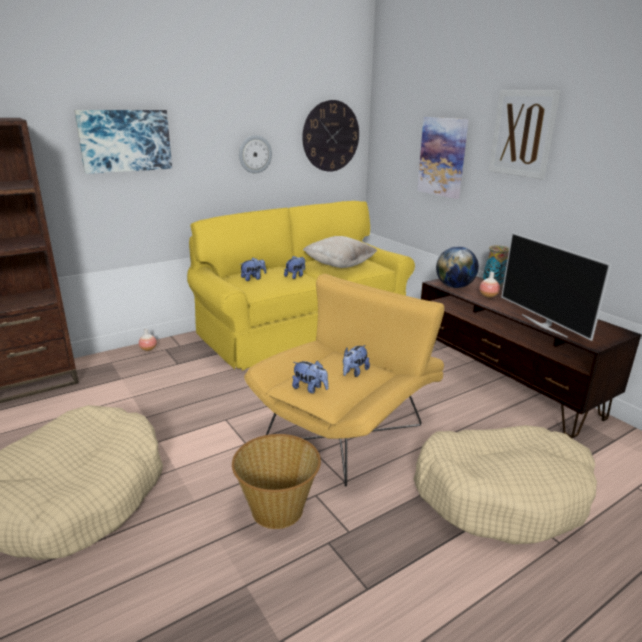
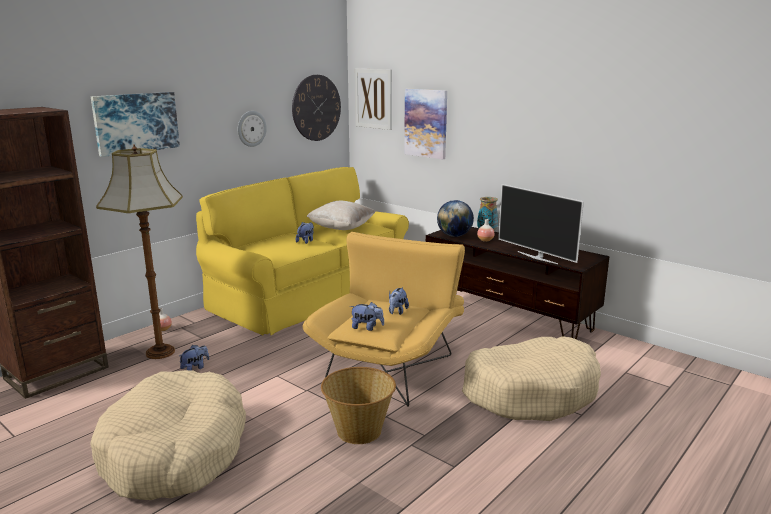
camera: 15 degrees left, 5 degrees down
(132, 373) = (160, 352): none -> floor lamp
(253, 278) = (267, 247): plush toy -> plush toy (195, 368)
(522, 134) = (496, 102): picture -> picture (373, 98)

